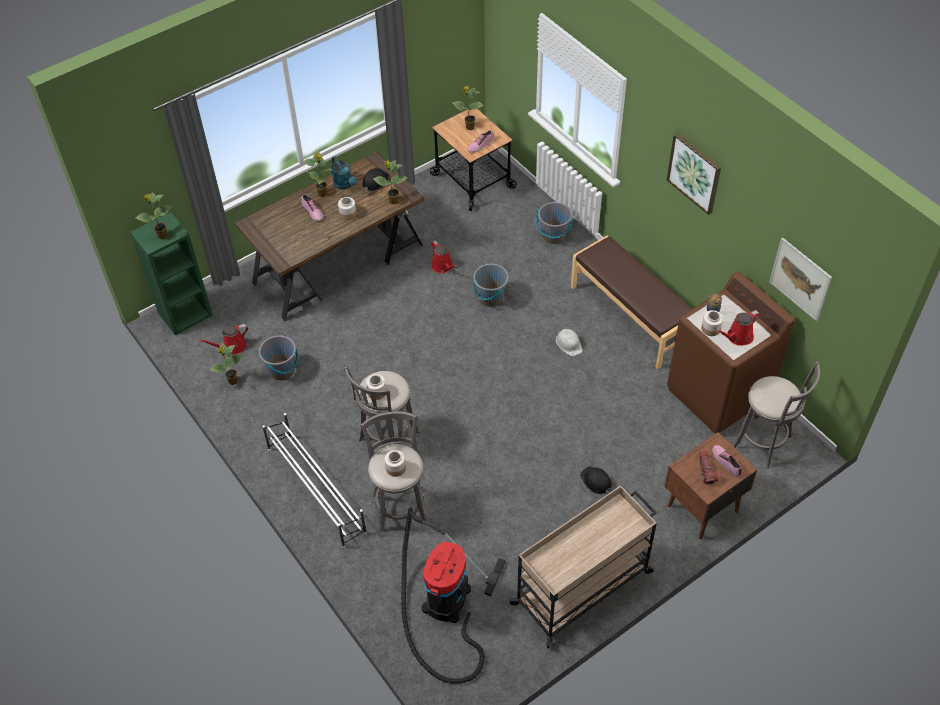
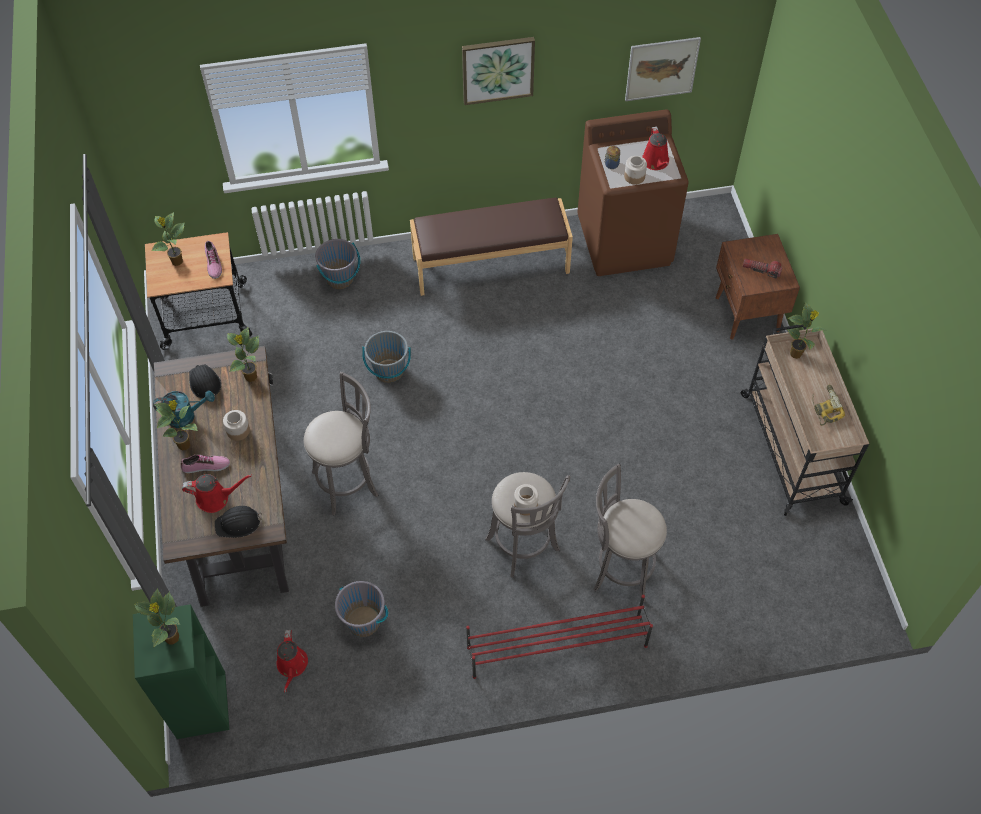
camera: 65 degrees left, 5 degrees up
(232, 381) = (348, 684): potted plant -> potted plant (796, 354)
(316, 489) = (556, 646): white shoe rack -> red shoe rack
(395, 468) = (640, 526): jar -> none
(443, 266) = (314, 396): red watering can -> red watering can (216, 498)
(445, 605) = (761, 575): vacuum cleaner -> none
(569, 343) = (494, 330): white hard hat -> none
(579, 557) = (825, 407): none -> power drill
(596, 481) = (676, 382): black hard hat -> black hard hat (238, 523)
(726, 462) = (759, 251): shoe -> none
(764, 443) = (699, 235): grey stool -> grey stool (348, 482)

